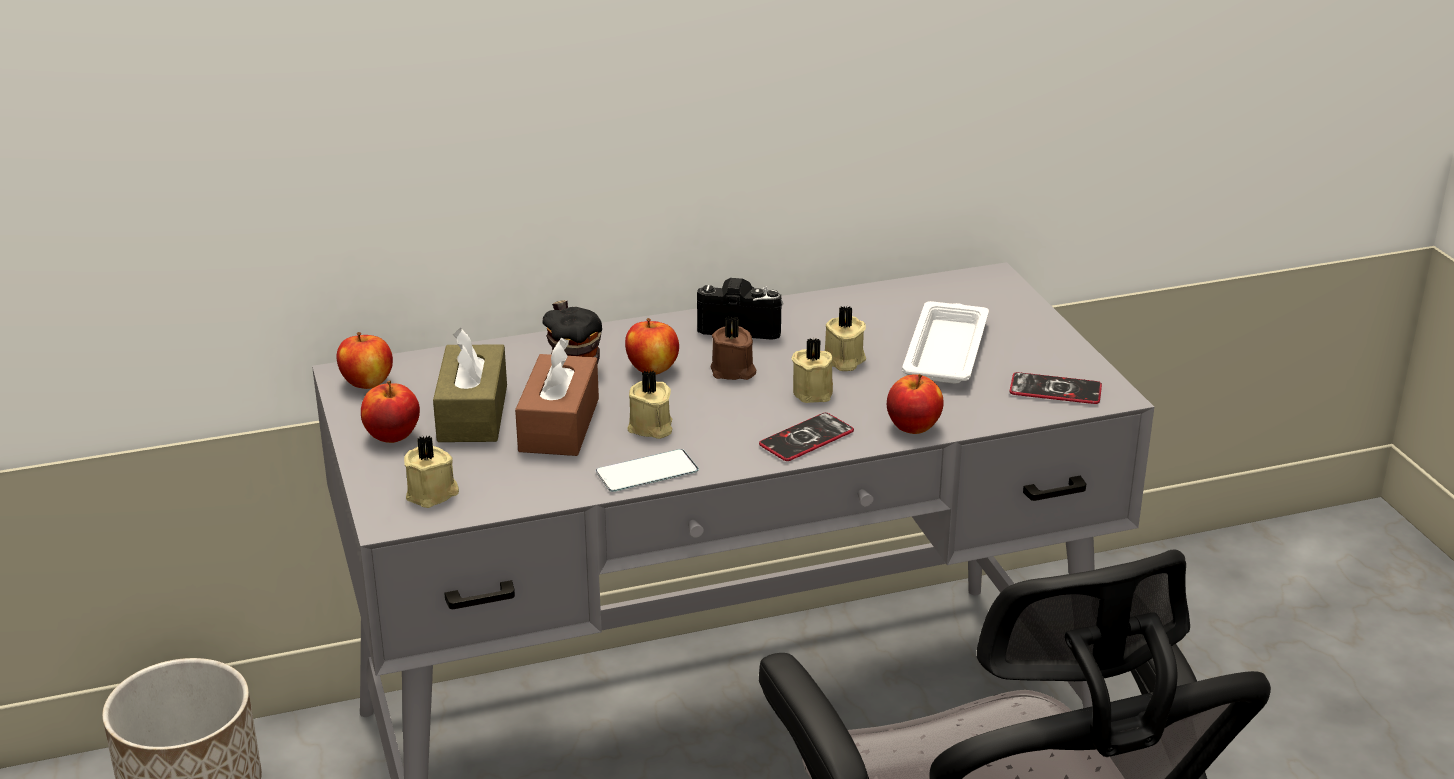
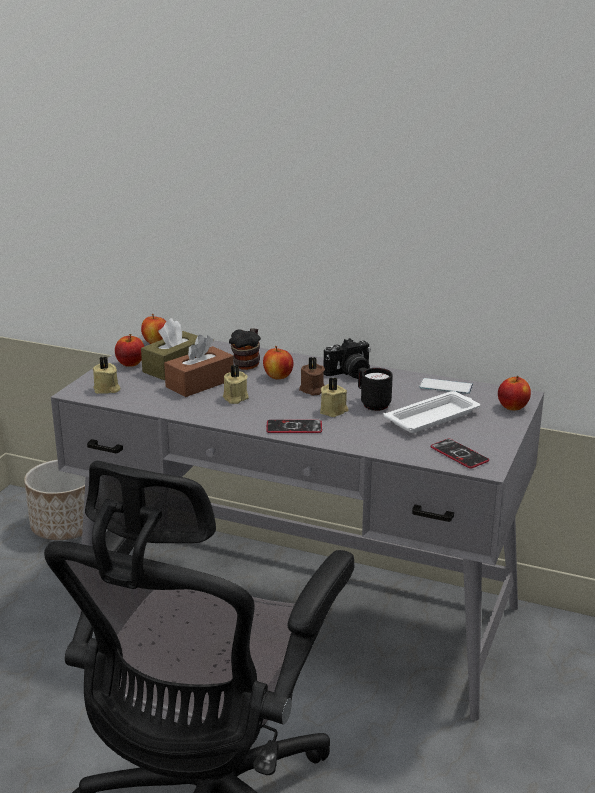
camera: 40 degrees right, 5 degrees down
(647, 472) = (202, 413): phone -> phone (446, 386)
(741, 326) = (350, 374): camera -> camera turned 105 degrees clockwise
(843, 360) = (372, 404): beige candle -> black mug
(913, 427) = (354, 442): apple -> apple (512, 407)

